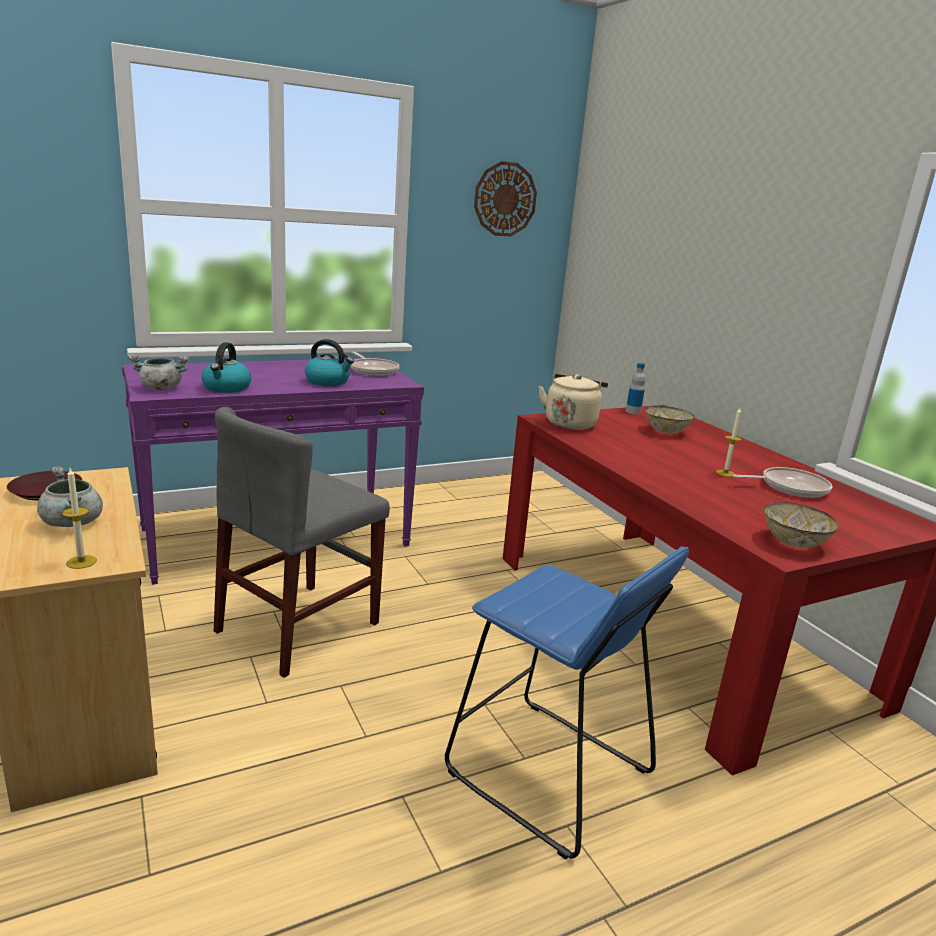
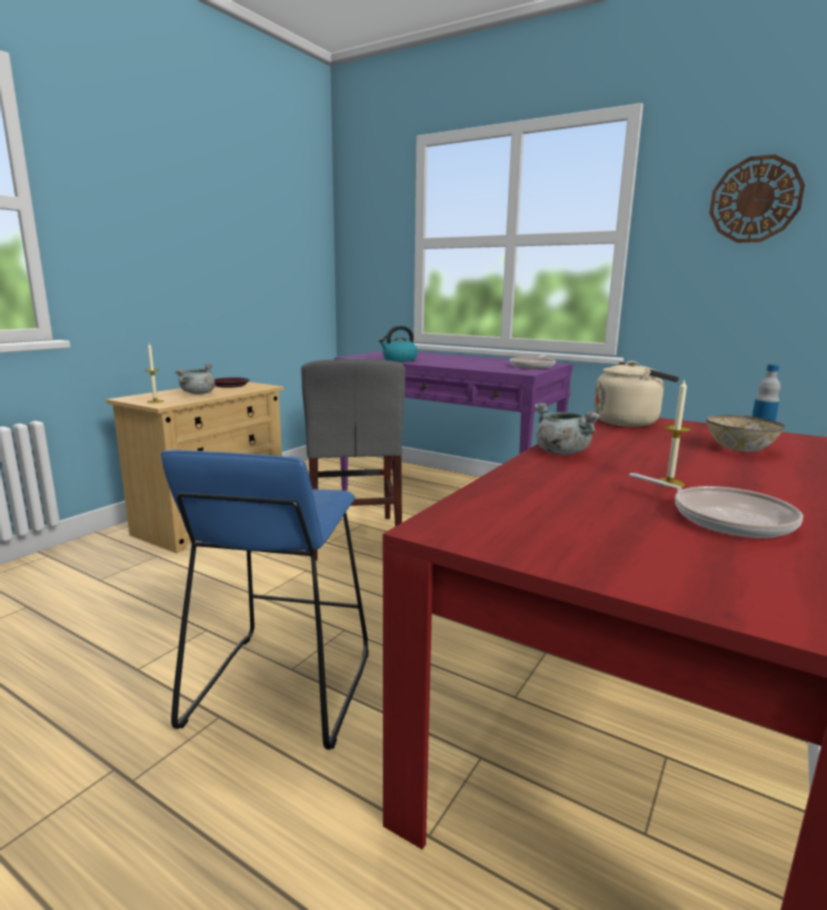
camera: 60 degrees right, 5 degrees down
(160, 388) = (367, 356): grey cooking pot -> grey cooking pot (560, 452)
(298, 627) = (354, 536): grey chair -> grey chair turned 105 degrees counterclockwise
(328, 381) = (472, 365): kettle -> none
(794, 542) = (494, 531): bowl -> none

